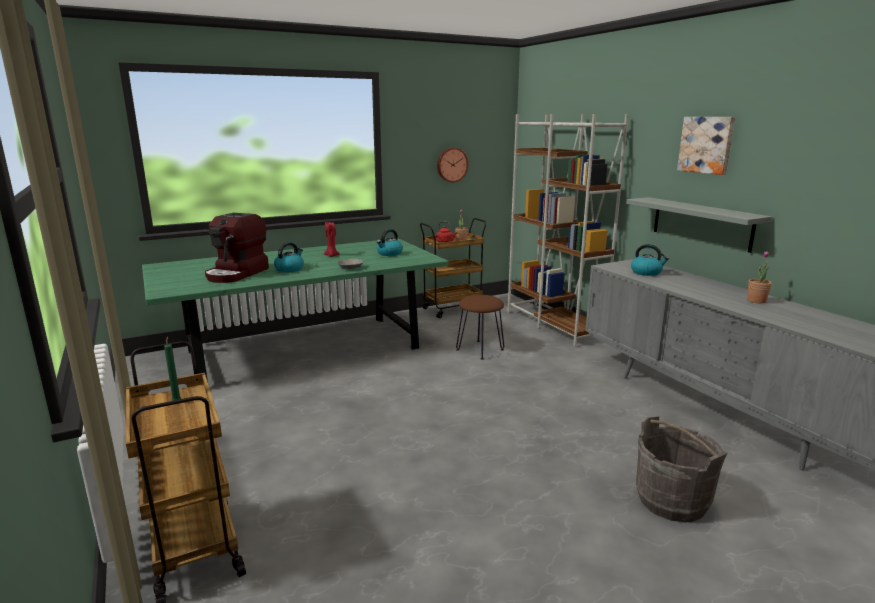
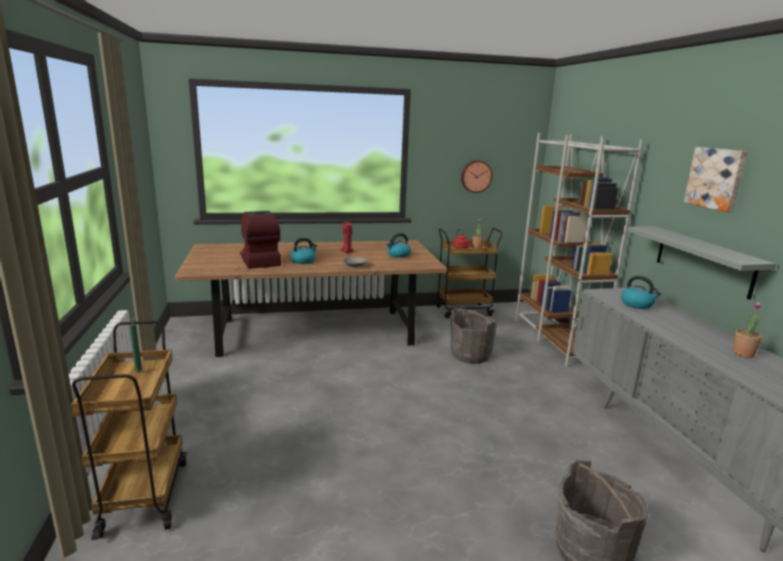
camera: 15 degrees right, 0 degrees up
(237, 274) = (259, 260): coffee machine -> coffee machine turned 120 degrees clockwise
(304, 350) = (315, 331): green dining table -> brown dining table
(480, 349) = (470, 355): brown stool -> grey bucket

